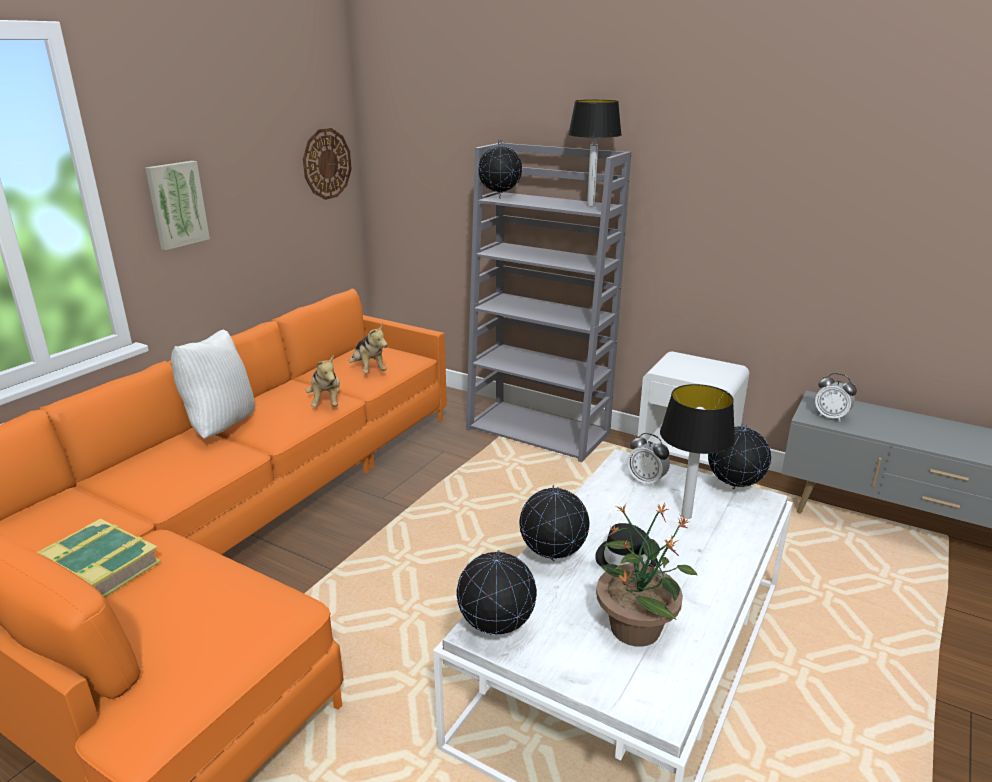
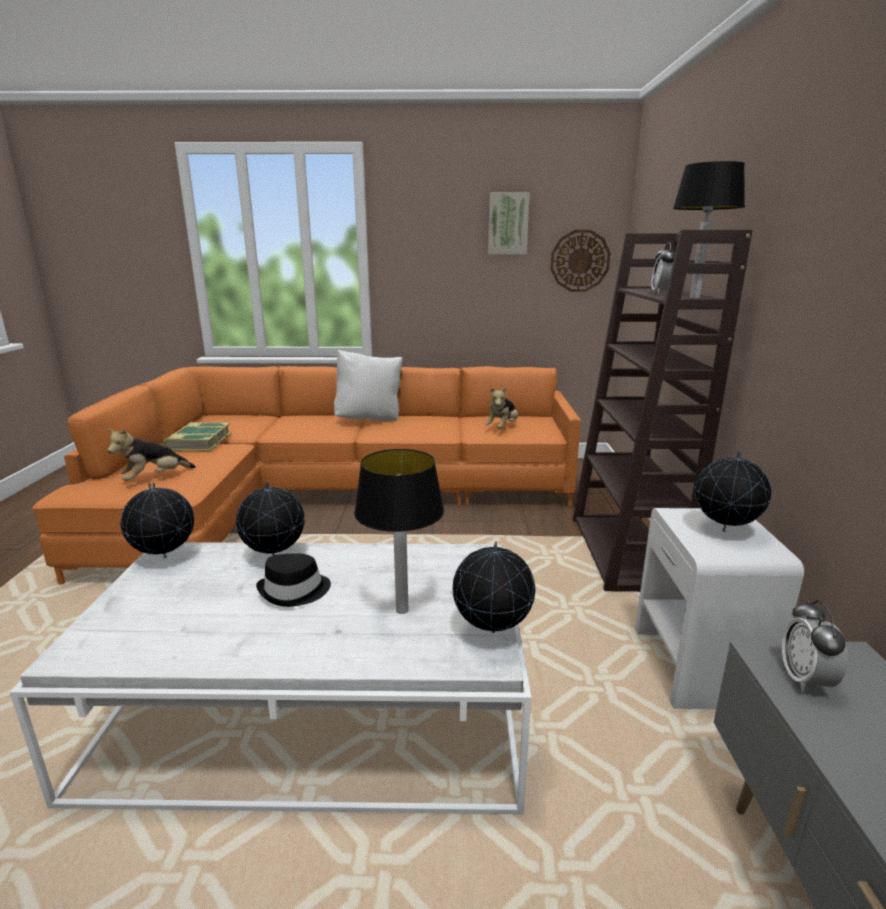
camera: 60 degrees right, 5 degrees down
(176, 204) = (423, 270): picture -> picture (508, 224)
(326, 402) = (438, 432): plush toy -> plush toy (154, 478)
(499, 198) = (641, 289): globe -> globe (724, 530)
(539, 431) = (626, 552): grey bookcase -> brown bookcase
(636, 627) = (187, 618): potted plant -> none
(646, 481) = (450, 573): alarm clock -> alarm clock (662, 293)

